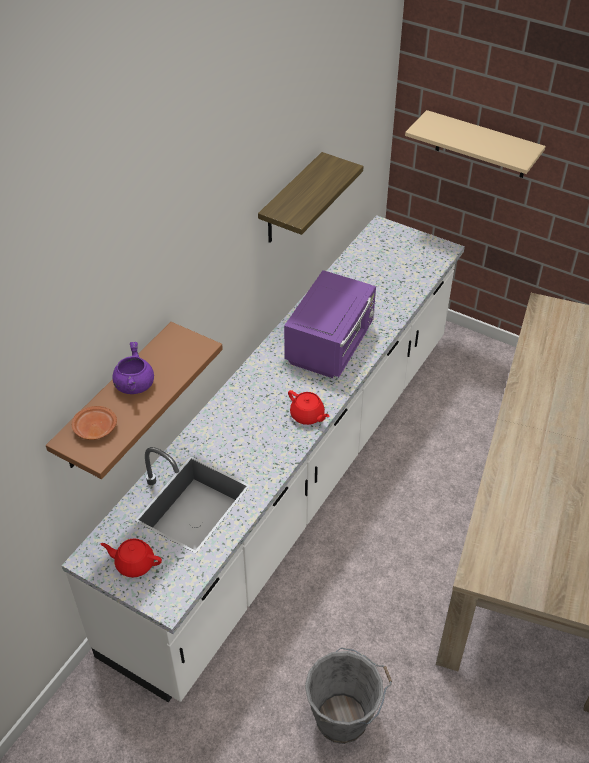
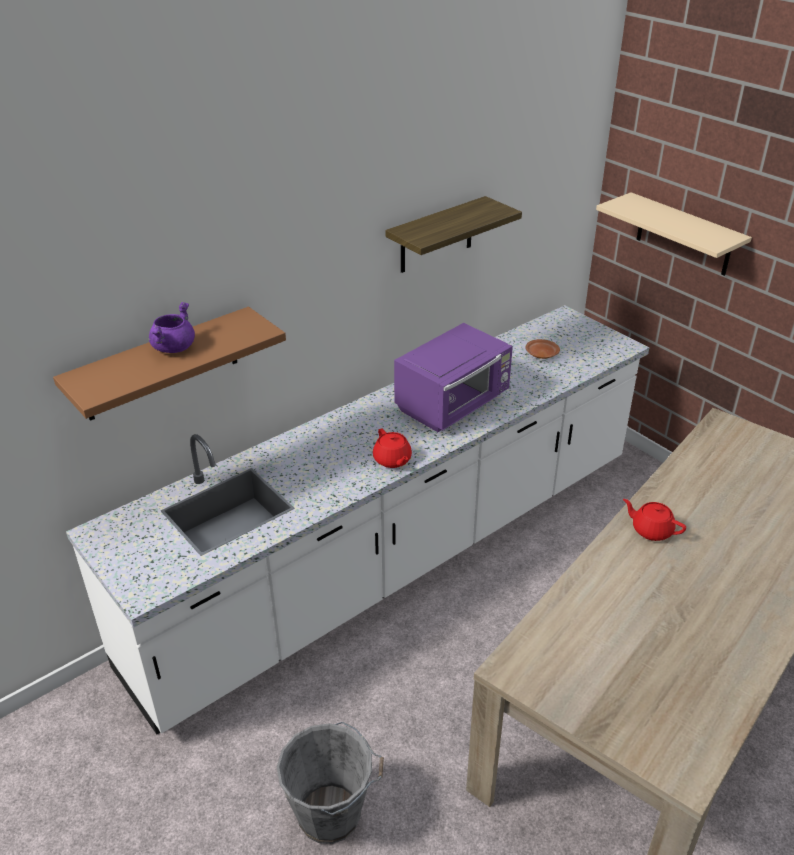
camera: 20 degrees right, 10 degrees down
(94, 428) = (108, 373): brown plate -> brown plate (541, 354)
(134, 563) = (134, 548): red teapot -> red teapot (651, 530)

